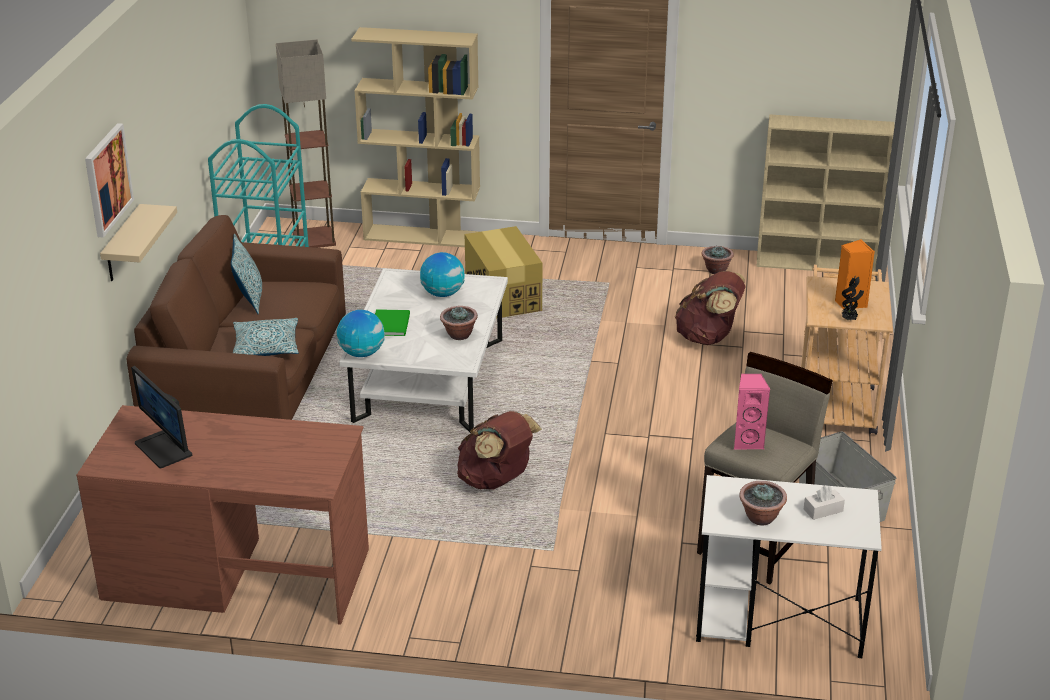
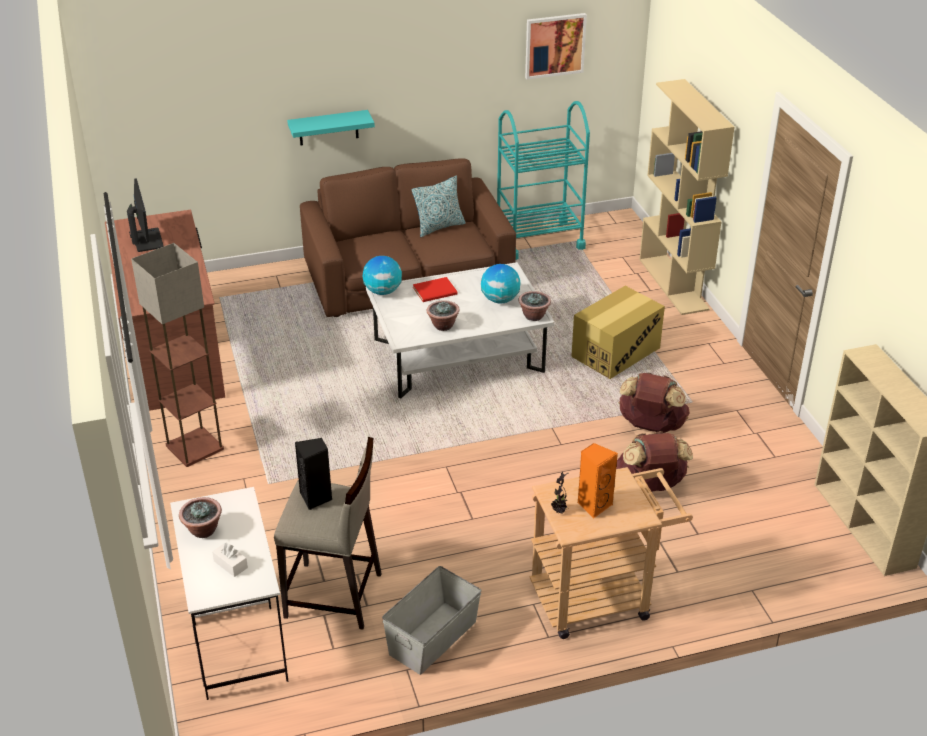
camera: 65 degrees right, 5 degrees up
(107, 179) = (315, 74): picture -> picture (554, 45)
(122, 245) = (328, 128): beige shelf -> turquoise shelf
(165, 449) = (147, 240): monitor -> monitor turned 135 degrees clockwise
(266, 347) = (374, 253): pillow -> none
(315, 239) = (618, 238): floor lamp -> floor lamp (194, 448)
(392, 323) = (436, 291): green book -> red book
(496, 481) = (342, 429): brown backpack -> brown backpack (651, 426)
(716, 270) = (780, 460): potted plant -> potted plant (534, 316)
(748, 442) = (316, 498): pink speaker -> black speaker

